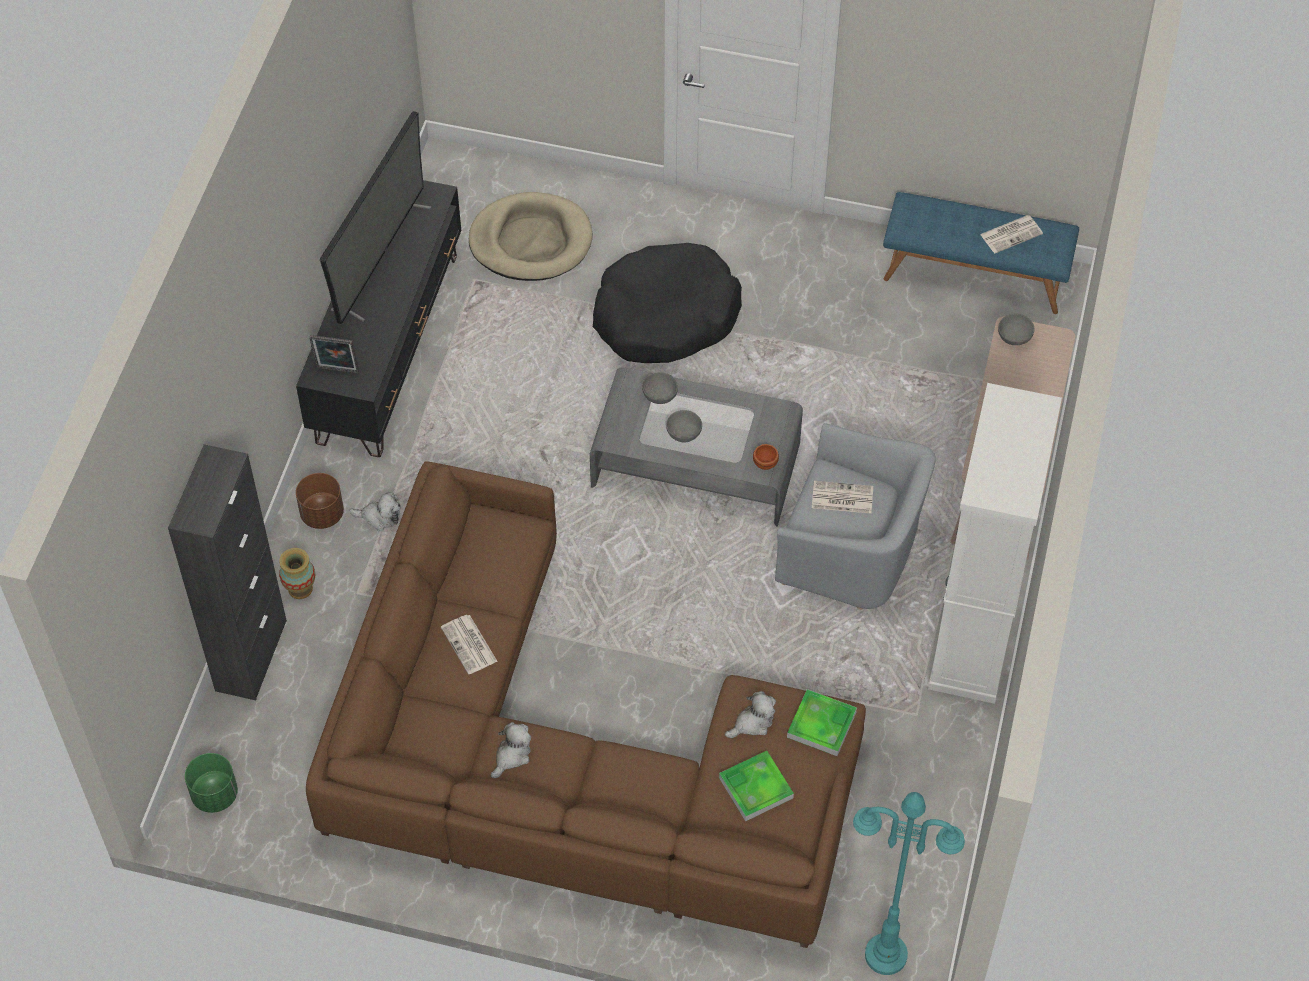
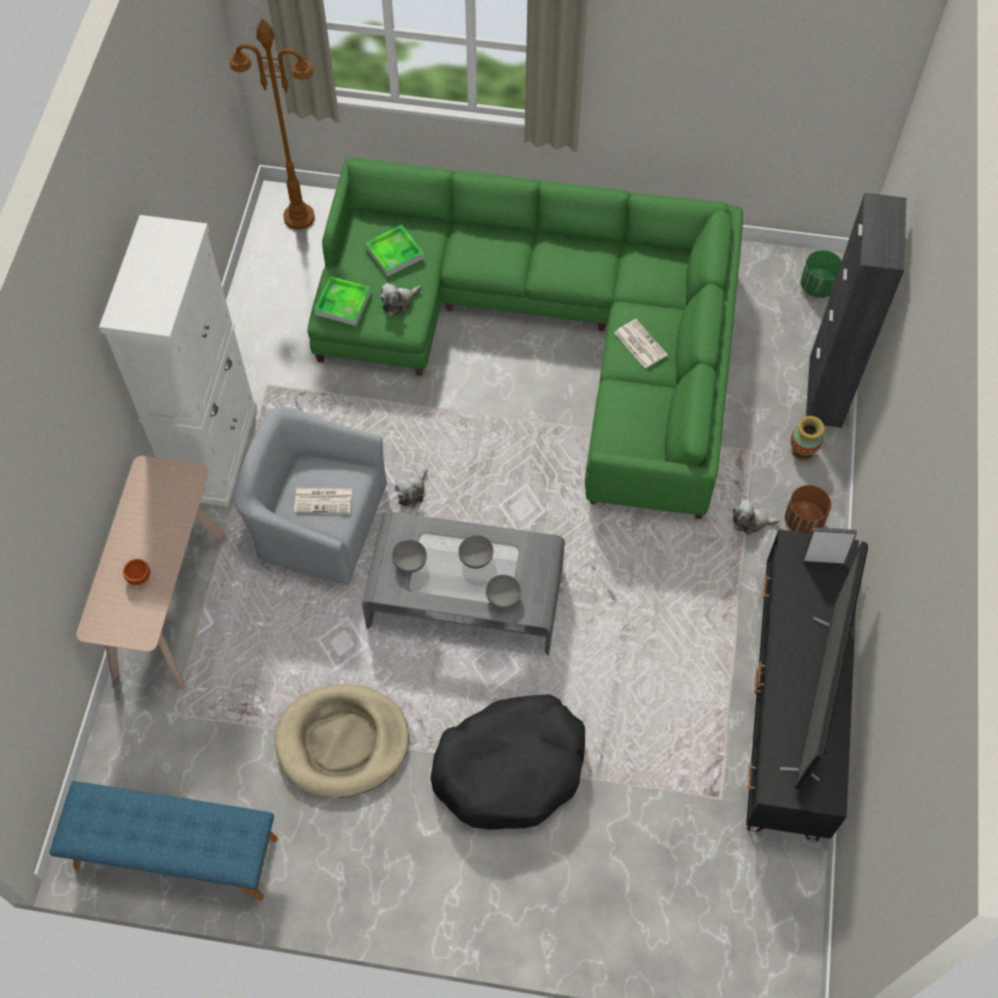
camera: 175 degrees right, 5 degrees up
(512, 755) = (589, 263): plush toy -> plush toy (412, 492)
(531, 241) = (669, 857): beige dog bed -> beige dog bed (342, 742)
(567, 762) = (548, 329): brown sofa -> green sofa
(766, 464) = (395, 532): brown bowl -> brown bowl (138, 577)
(885, 955) = (299, 217): turquoise floor lamp -> brown floor lamp
(1011, 234) = (127, 826): newspaper -> none
(1014, 338) = (140, 624): grey bowl -> grey bowl (410, 561)

